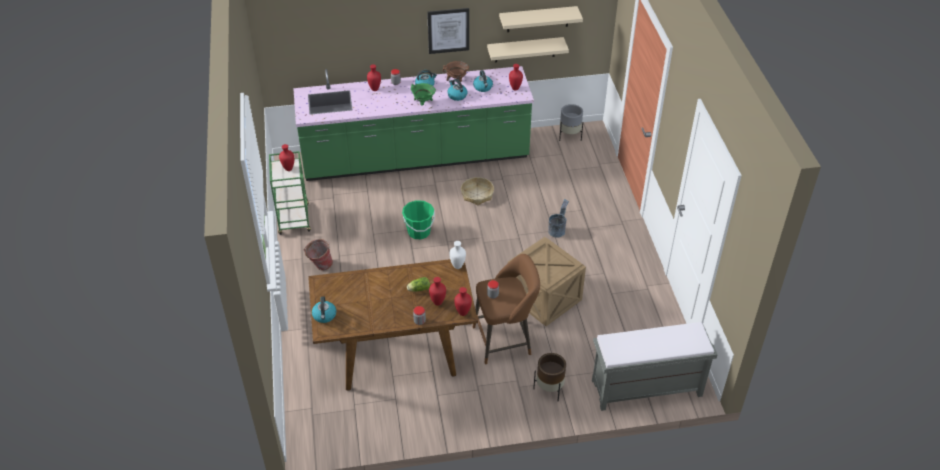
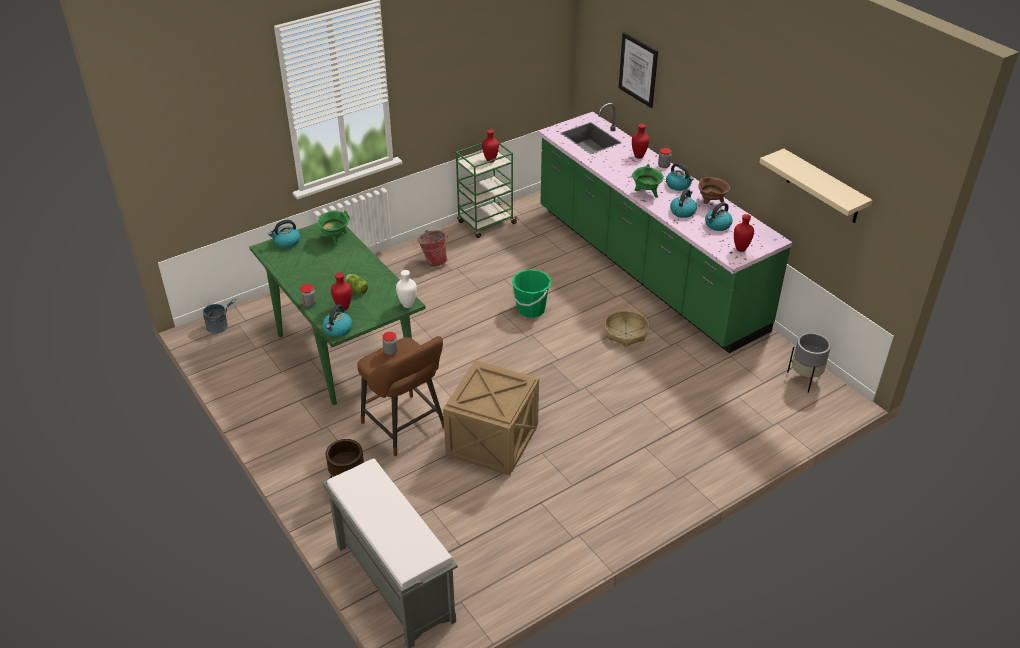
camera: 65 degrees right, 5 degrees down
(341, 284) = (335, 238): none -> green cooking pot
(395, 352) = (344, 351): brown dining table -> green dining table
(448, 30) = (730, 136): picture -> picture (638, 69)
(463, 312) = (338, 329): red vase -> kettle
(525, 49) = (801, 222): beige shelf -> none
(557, 230) = (619, 419): grey bucket -> grey bucket (221, 327)

